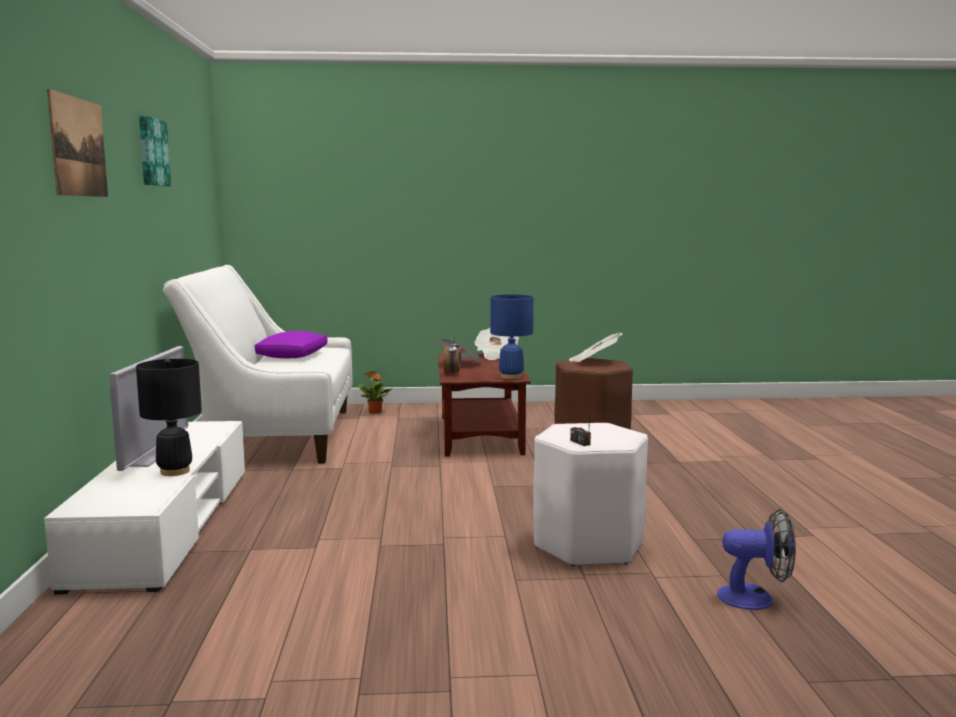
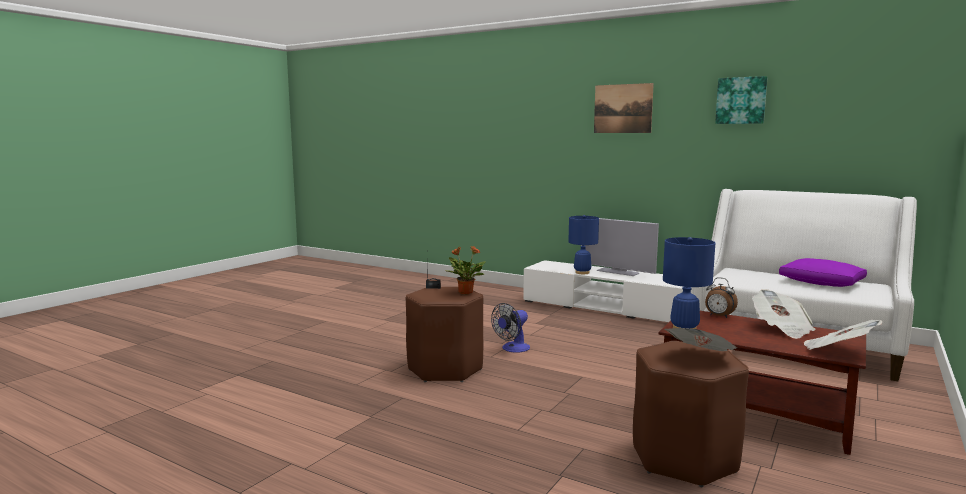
camera: 125 degrees right, 0 degrees up
(175, 471) = (582, 272): black table lamp -> blue table lamp
(375, 412) = (894, 392): potted plant -> potted plant (465, 292)
(588, 546) = (445, 369): white stool -> brown stool
(755, 598) = (325, 380): fan -> fan (512, 349)

